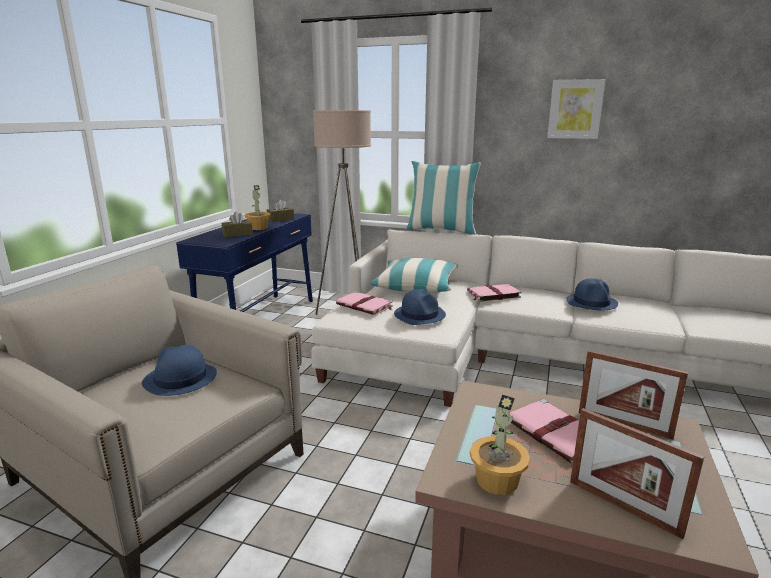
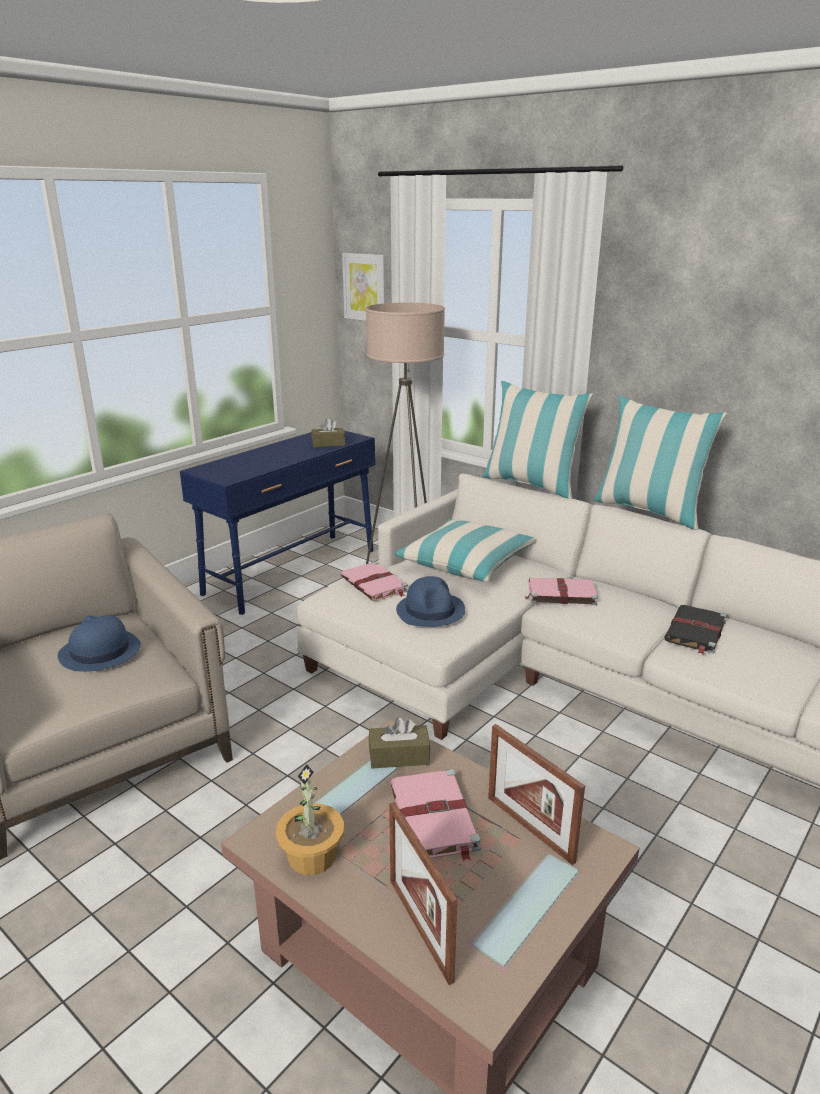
camera: 20 degrees right, 5 degrees up
(237, 234) = (255, 465): brown tissue box -> brown tissue box (399, 756)
(258, 228) = (289, 456): potted plant -> none
(530, 235) = (649, 511): none -> pillow
(575, 109) = (743, 325): picture -> picture (366, 287)
(592, 302) = (695, 632): blue hat -> black book

